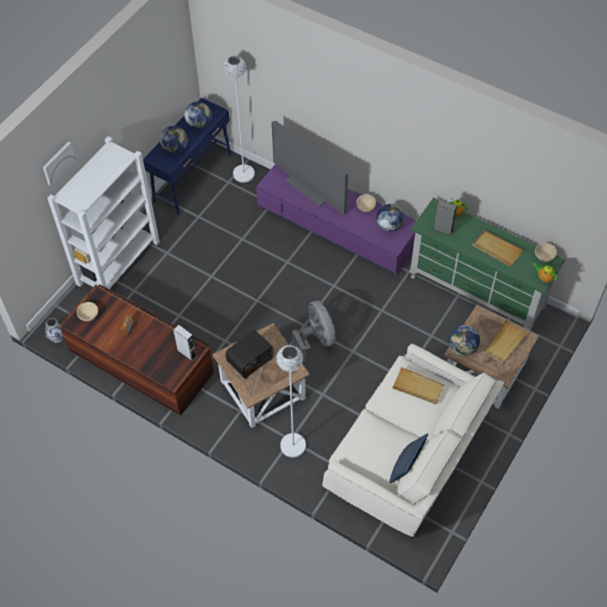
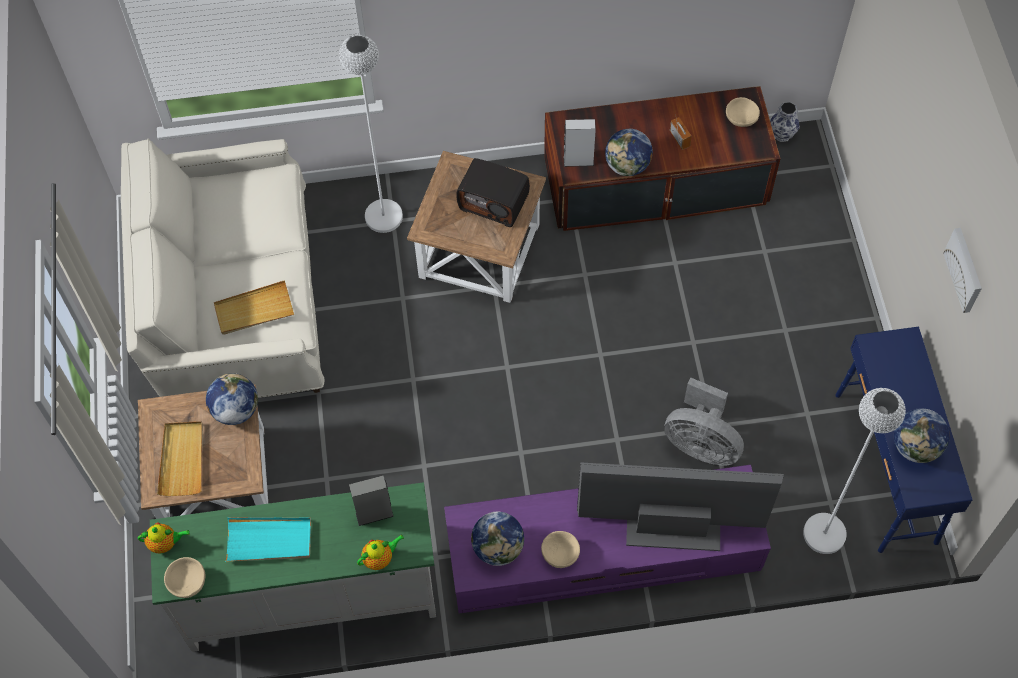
camera: 140 degrees right, 5 degrees up
(58, 162) = (913, 76): picture -> picture (965, 270)
(118, 262) = (827, 270): white bookcase -> none
(175, 148) = (898, 378): globe -> globe (627, 166)
(250, 359) = (494, 202): radio -> radio turned 75 degrees counterclockwise
(316, 339) = (473, 360): grey fan -> grey fan (701, 443)
(406, 467) = (198, 211): blue pillow -> none
(496, 249) = (269, 540): beige tray -> turquoise tray

